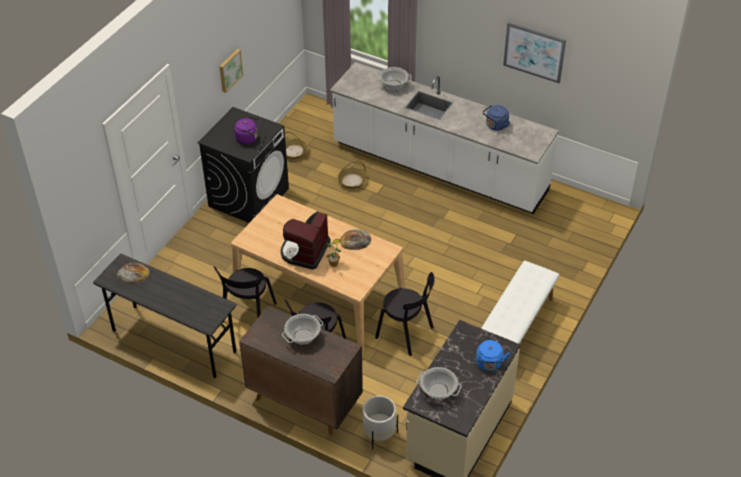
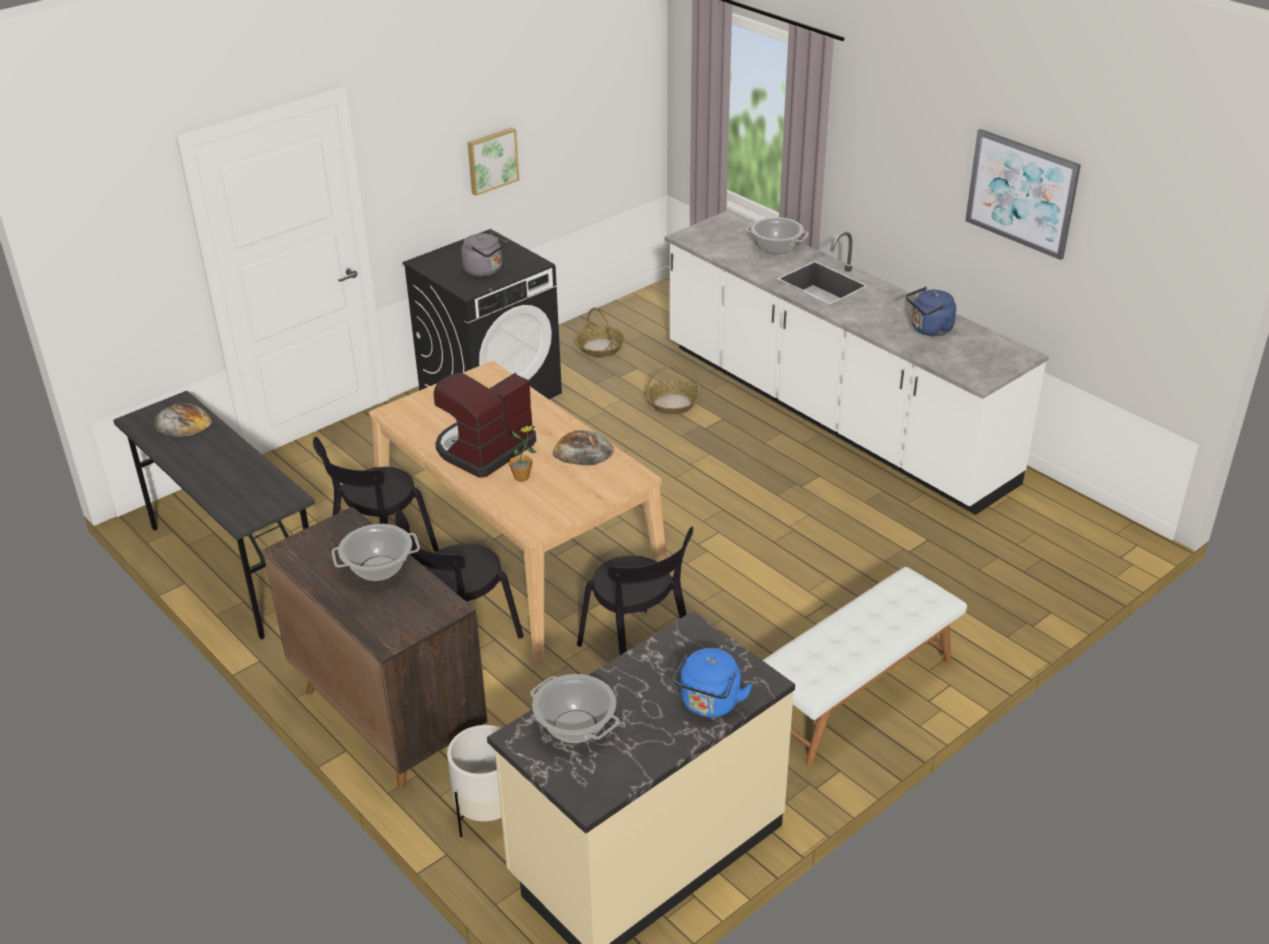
camera: 20 degrees right, 10 degrees down
(248, 138) = (485, 271): purple kettle -> grey kettle

